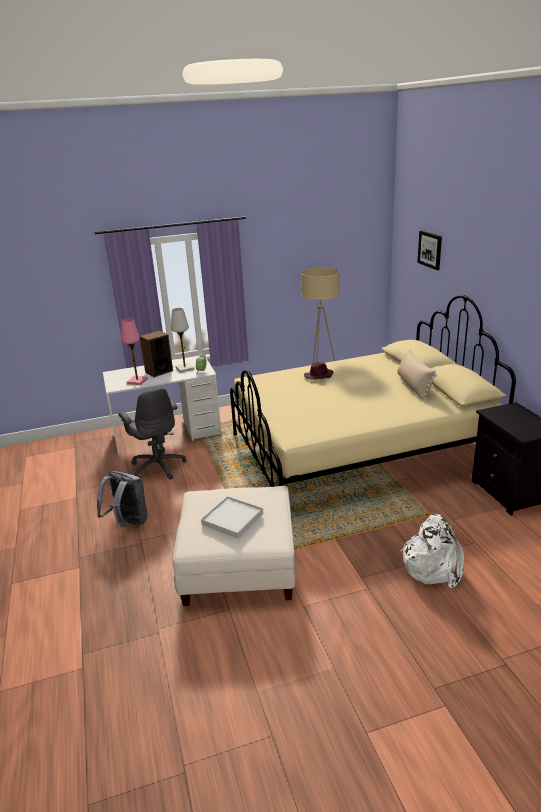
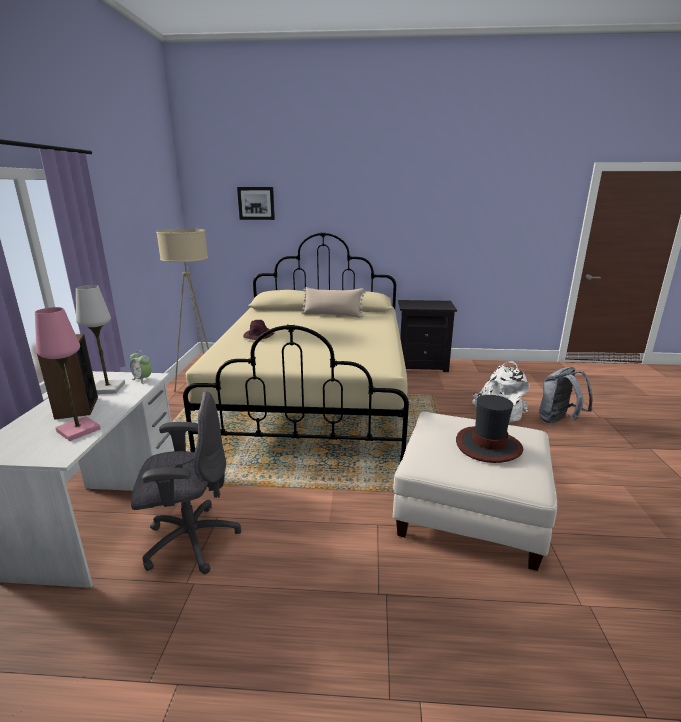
camera: 70 degrees left, 5 degrees down
(128, 523) = (323, 604): grey backpack -> grey backpack (558, 421)
(232, 519) = (488, 446): white tray -> hat

